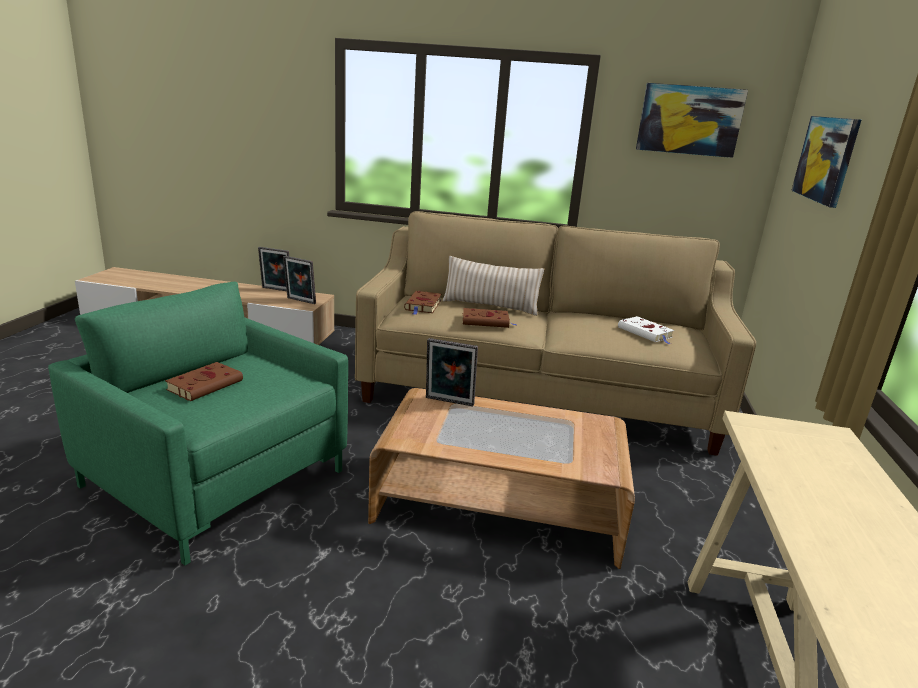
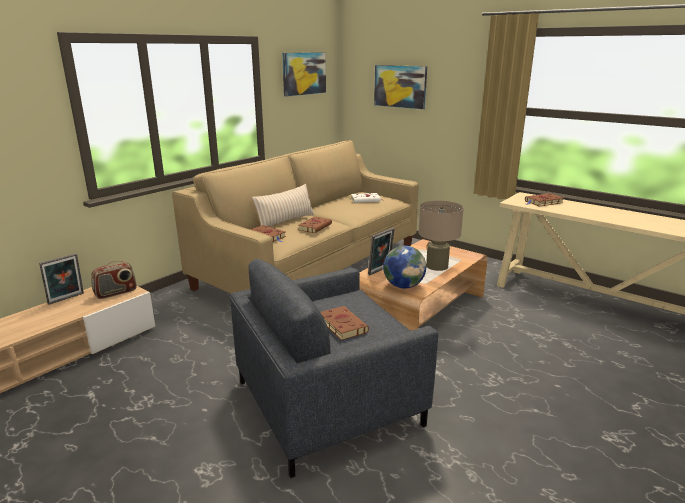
camera: 60 degrees left, 0 degrees up
(217, 478) = (327, 402): green armchair -> grey armchair
(300, 301) = (116, 293): picture frame -> radio
(411, 426) = (403, 286): none -> globe
(514, 443) = (437, 266): none -> beige table lamp
(813, 459) = (543, 202): none -> brown book

